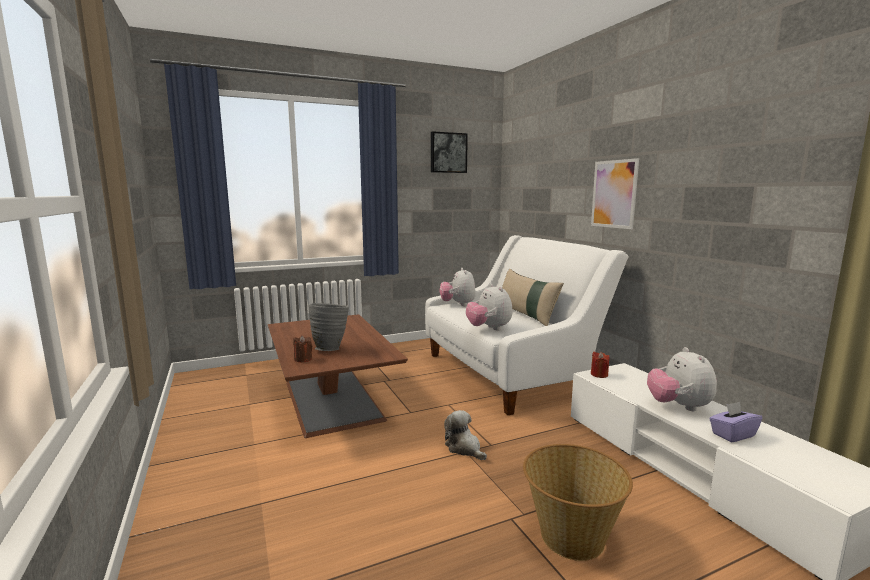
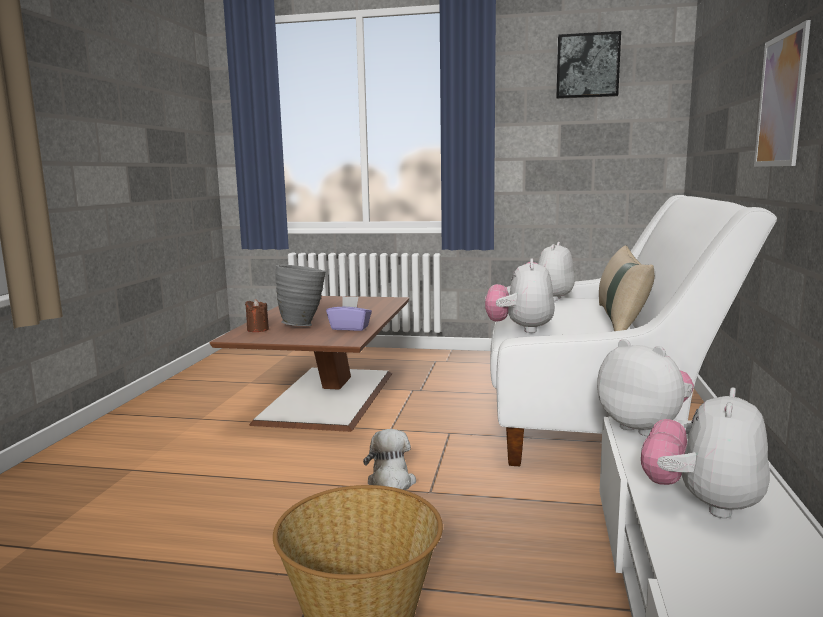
camera: 35 degrees right, 0 degrees up
(599, 374) = (643, 427): red candle -> plush toy
(732, 434) = (726, 573): purple tissue box -> purple tissue box (350, 328)

